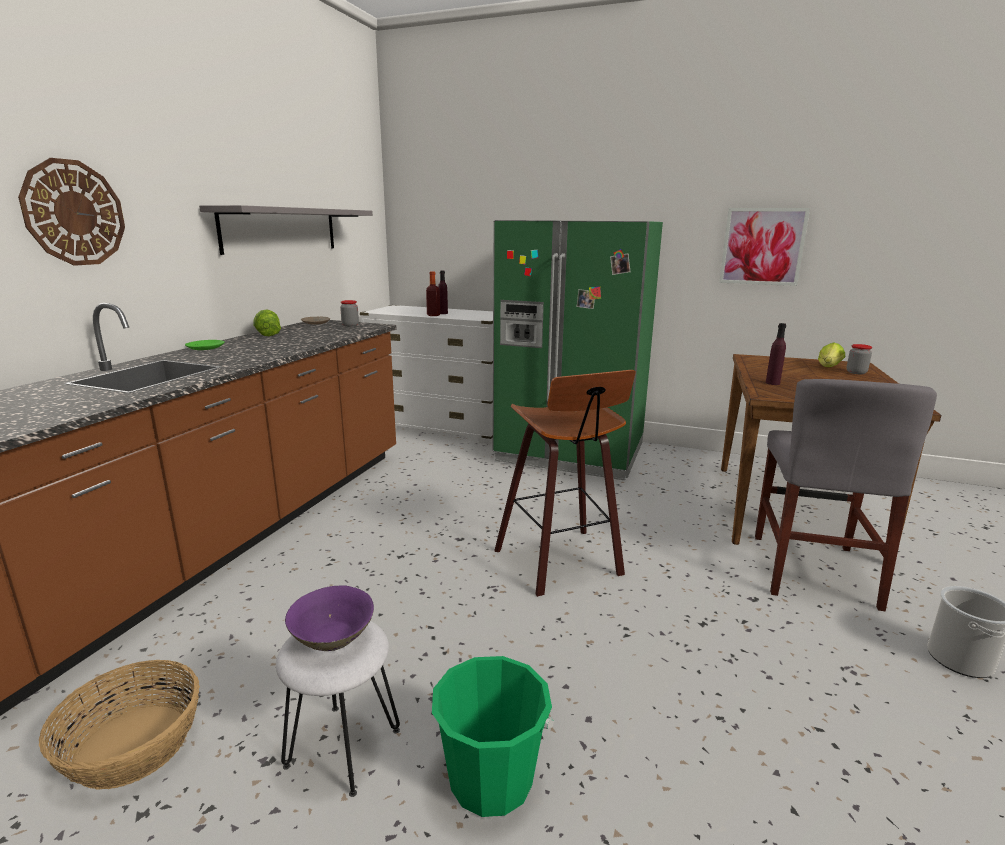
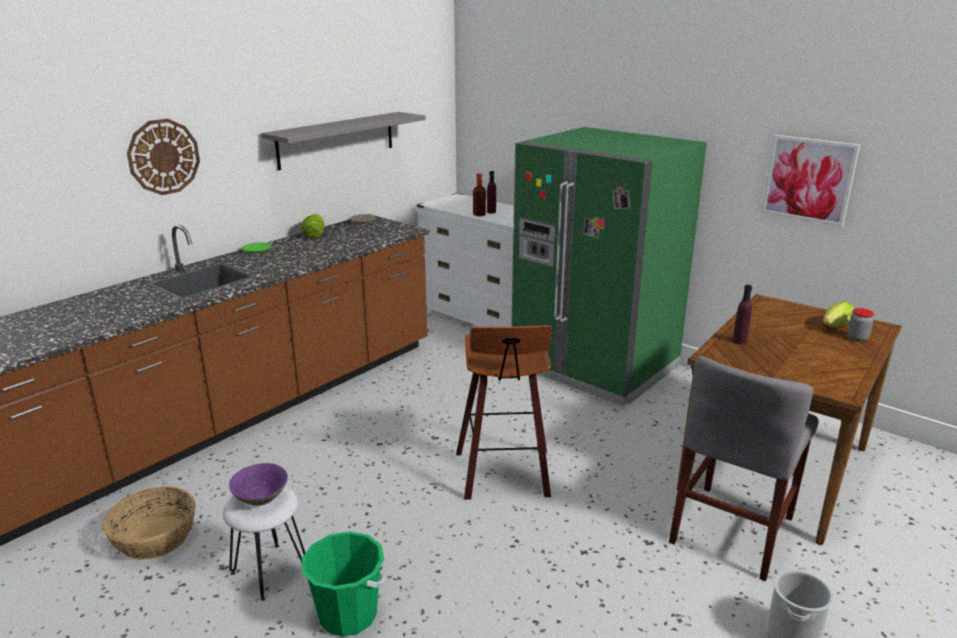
camera: 20 degrees right, 5 degrees up
(350, 325) = (388, 227): jar -> none

